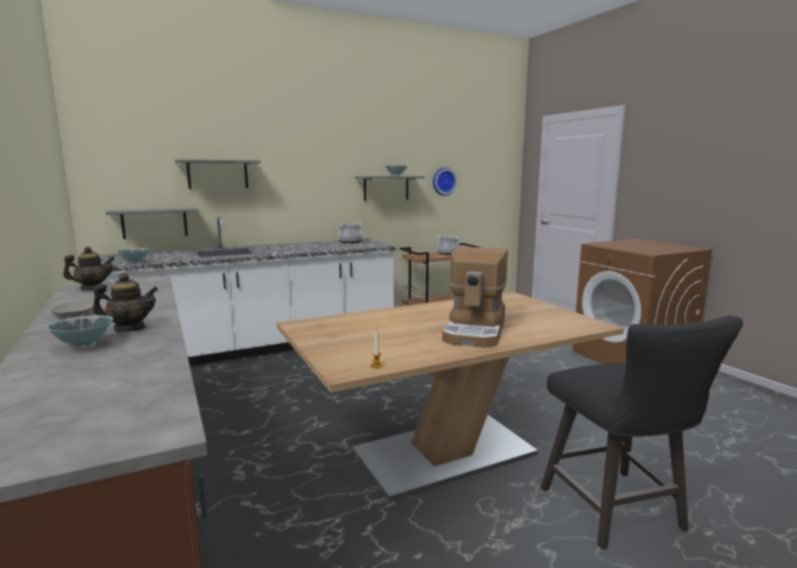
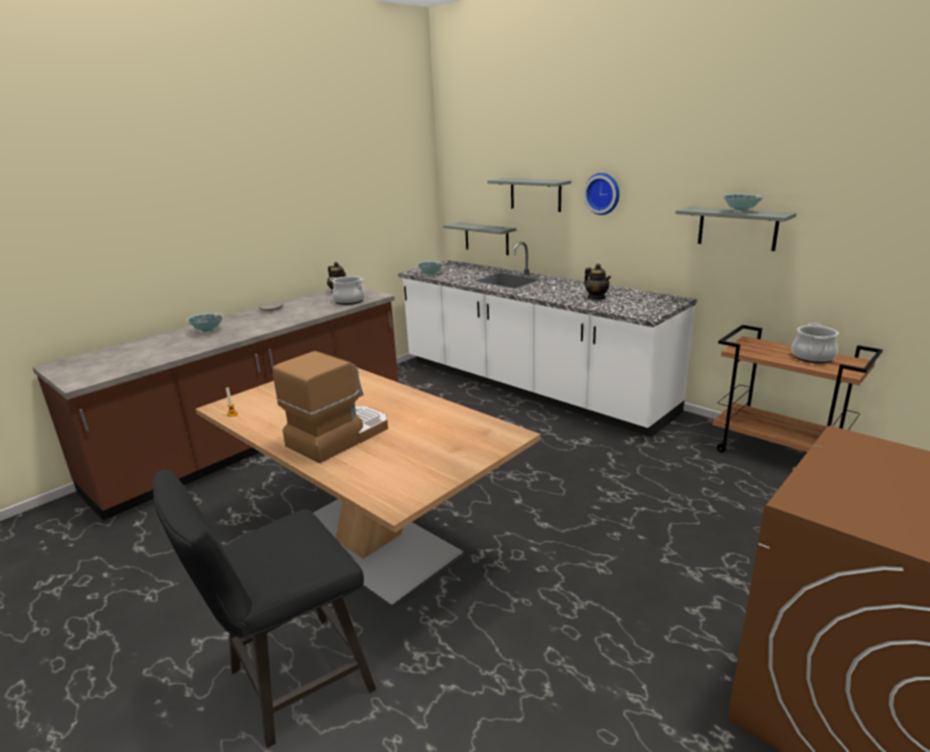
camera: 70 degrees right, 10 degrees up
(129, 328) = (243, 329): teapot -> teapot (596, 298)
(350, 241) = (649, 298): cooking pot -> cooking pot (349, 301)
(443, 181) = (859, 227): wall clock -> wall clock (603, 193)
(476, 331) = (338, 436): coffee machine -> coffee machine turned 135 degrees clockwise

